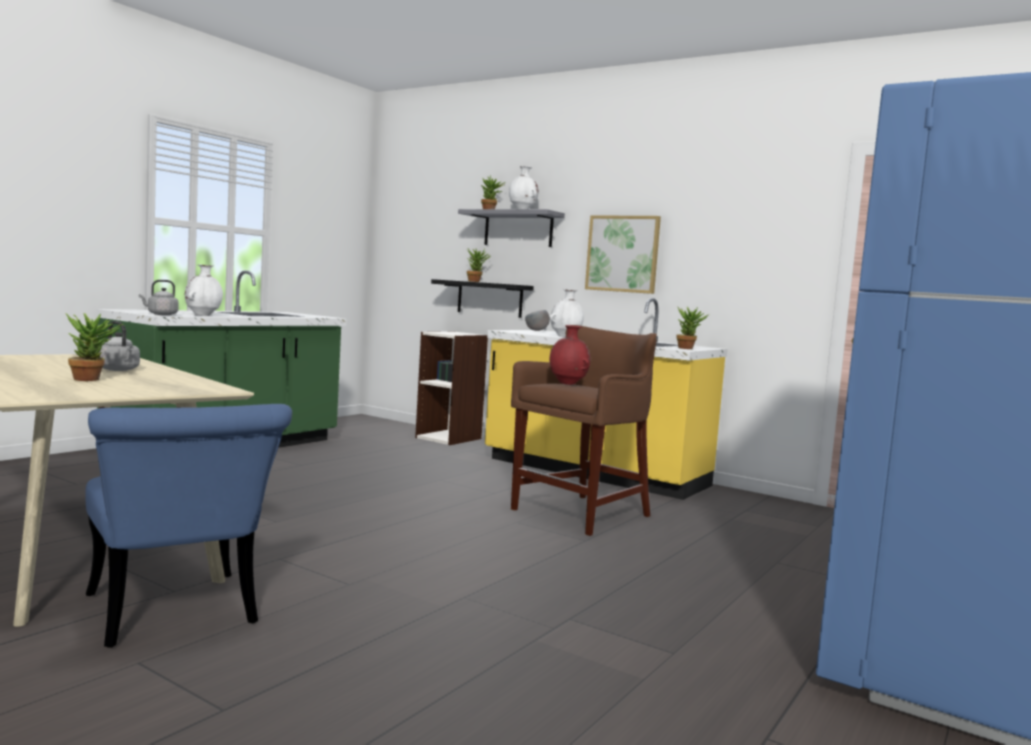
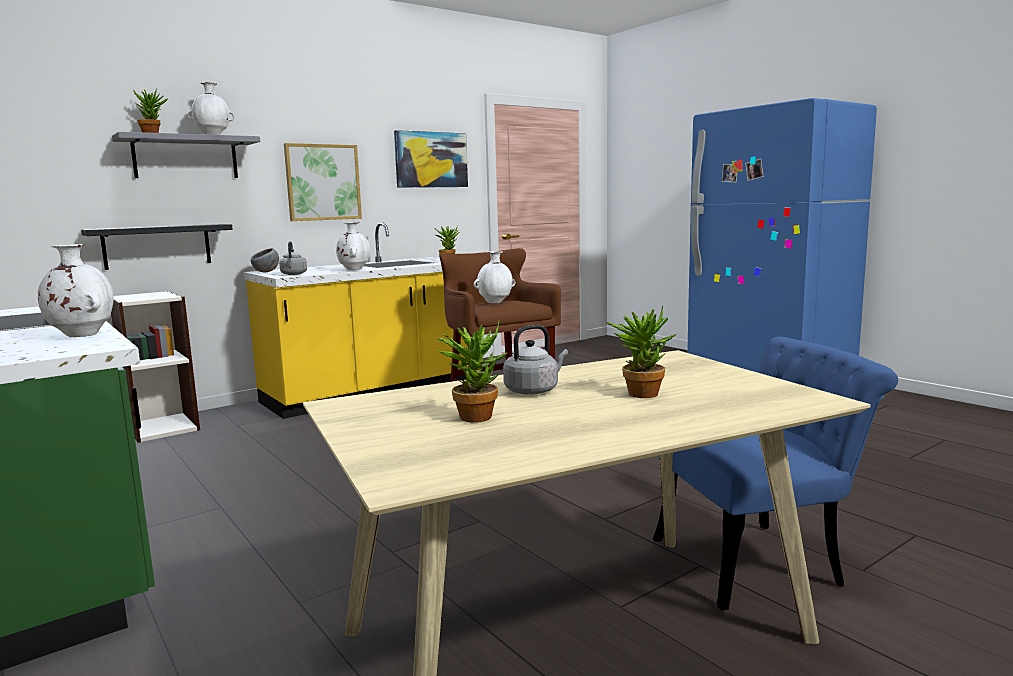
camera: 70 degrees left, 5 degrees up
(161, 314) = (71, 349): grey kettle -> grey kettle (293, 274)
(476, 281) = (152, 226): potted plant -> potted plant (475, 415)
(568, 383) = (495, 302): red vase -> white vase
(752, 232) = (431, 160): none -> picture

